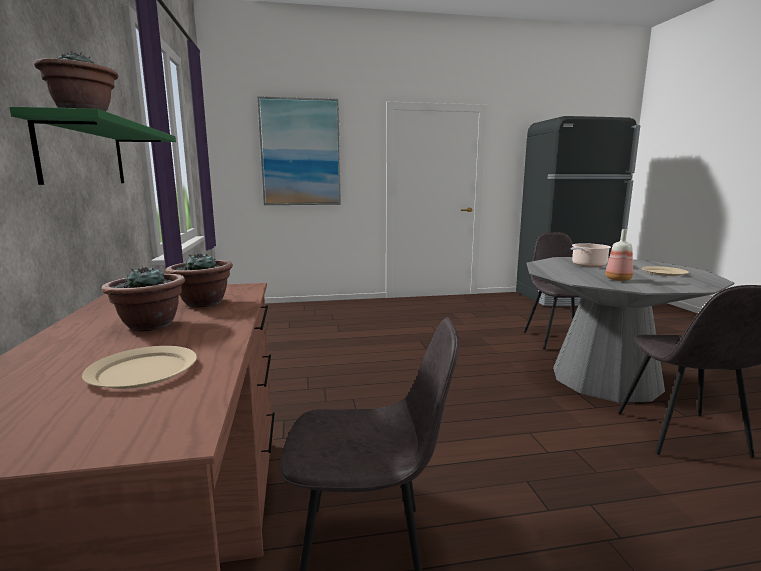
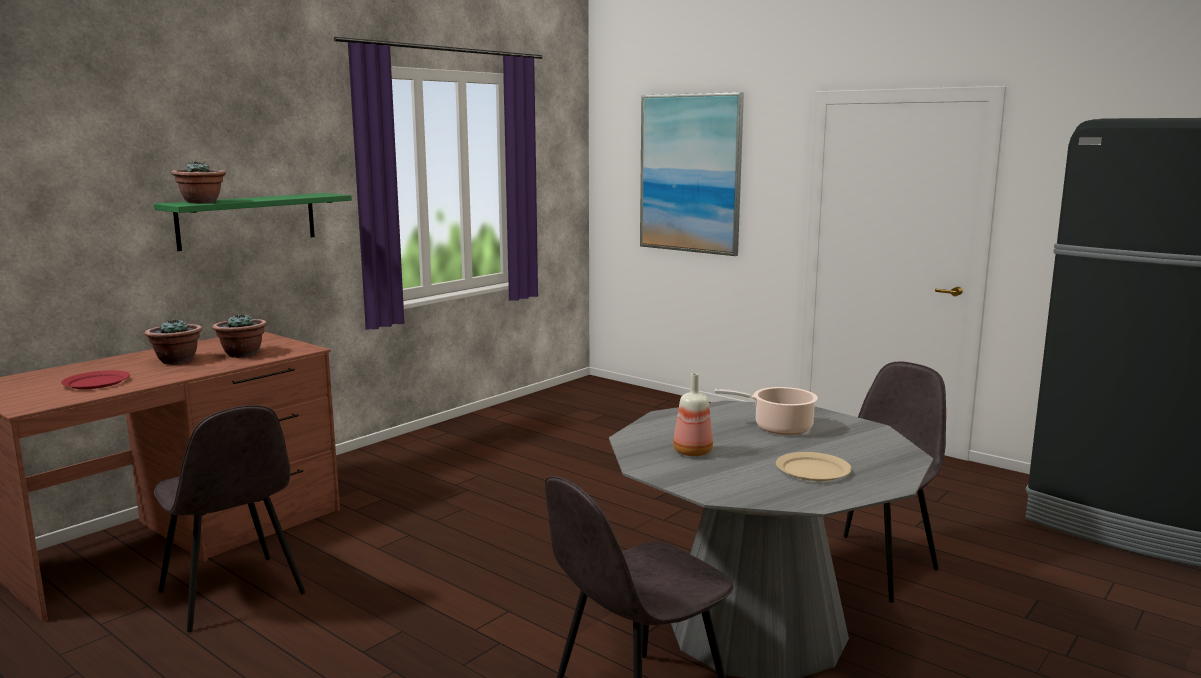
camera: 50 degrees right, 0 degrees up
(142, 371) = (96, 382): beige plate -> red plate

